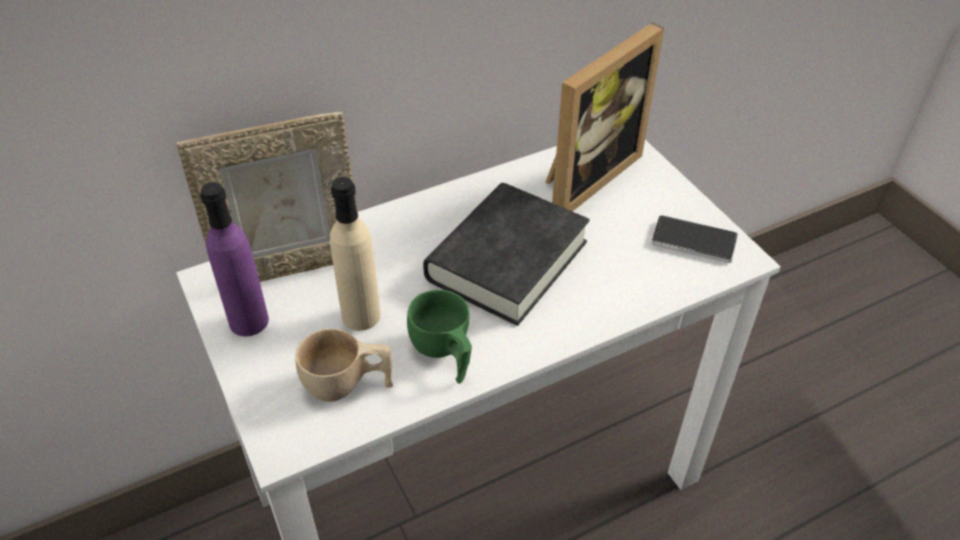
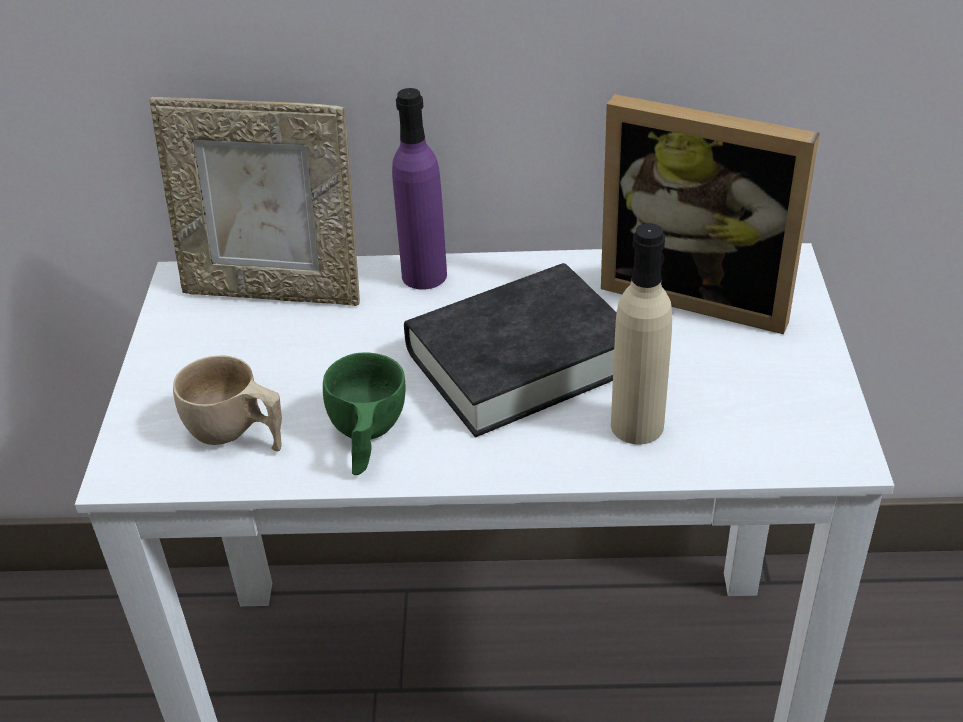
camera: 30 degrees right, 5 degrees down
(249, 321) = (189, 333): purple bottle -> purple bottle (424, 275)
(361, 316) = (307, 366): beige bottle -> beige bottle (637, 426)
(585, 176) = (699, 292): picture frame -> picture frame turned 45 degrees clockwise
(693, 241) = (788, 413): phone -> none

